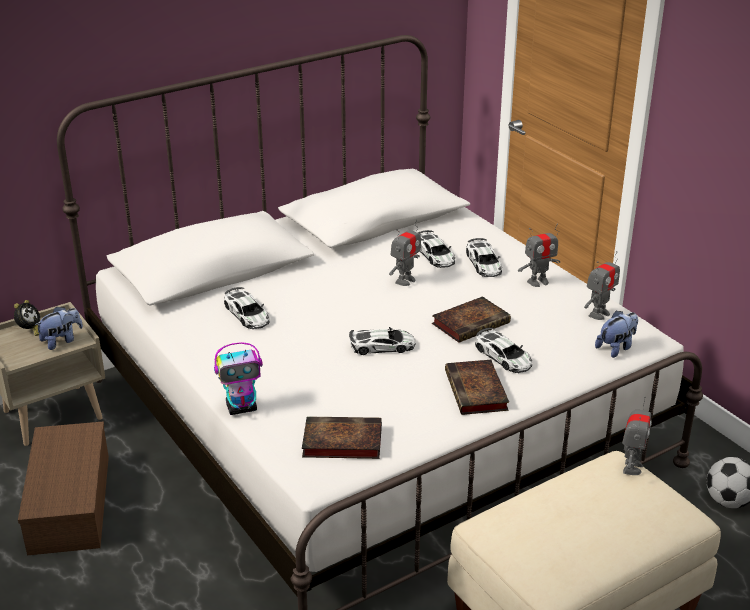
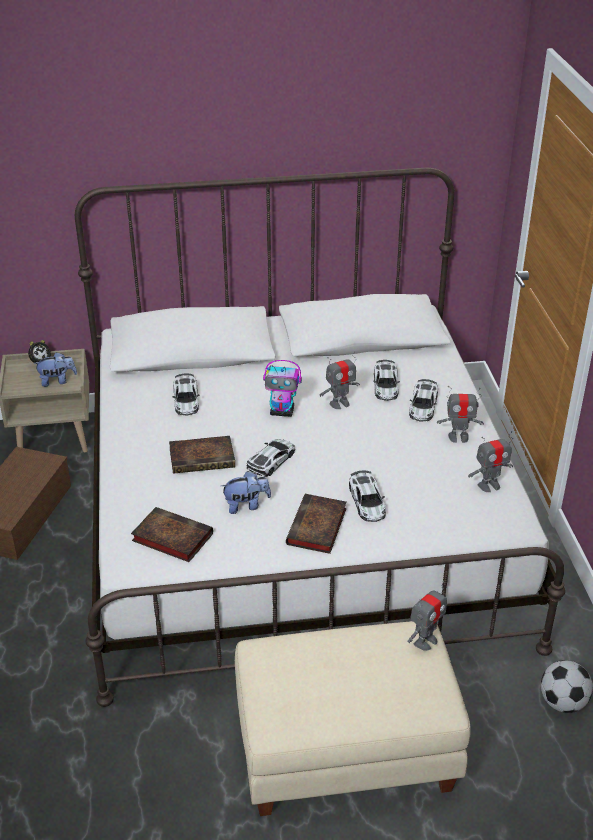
camera: 25 degrees right, 5 degrees up
(242, 408) = (119, 482): toy robot -> toy robot (282, 412)
(382, 346) = (271, 460): toy car -> toy car turned 75 degrees counterclockwise
(471, 323) = (365, 461): book -> book (203, 458)
(616, 348) = (477, 524): plush toy -> plush toy (246, 505)

